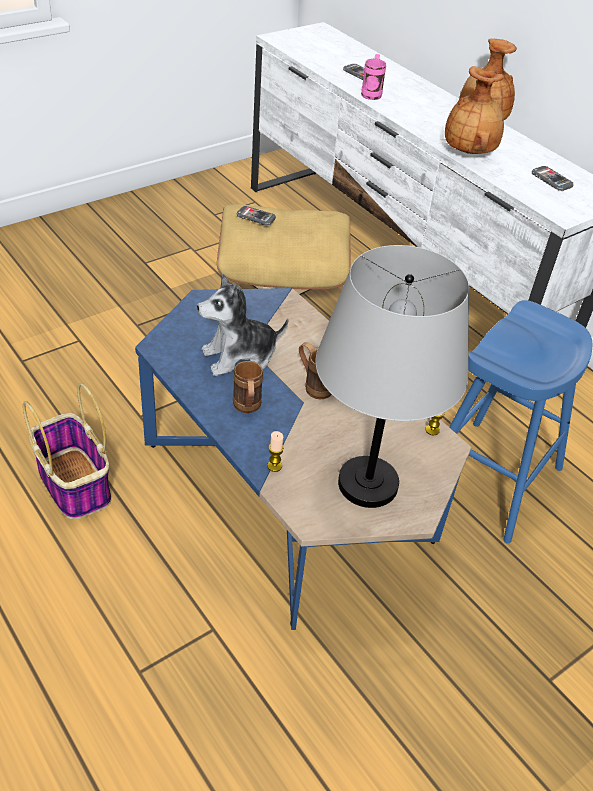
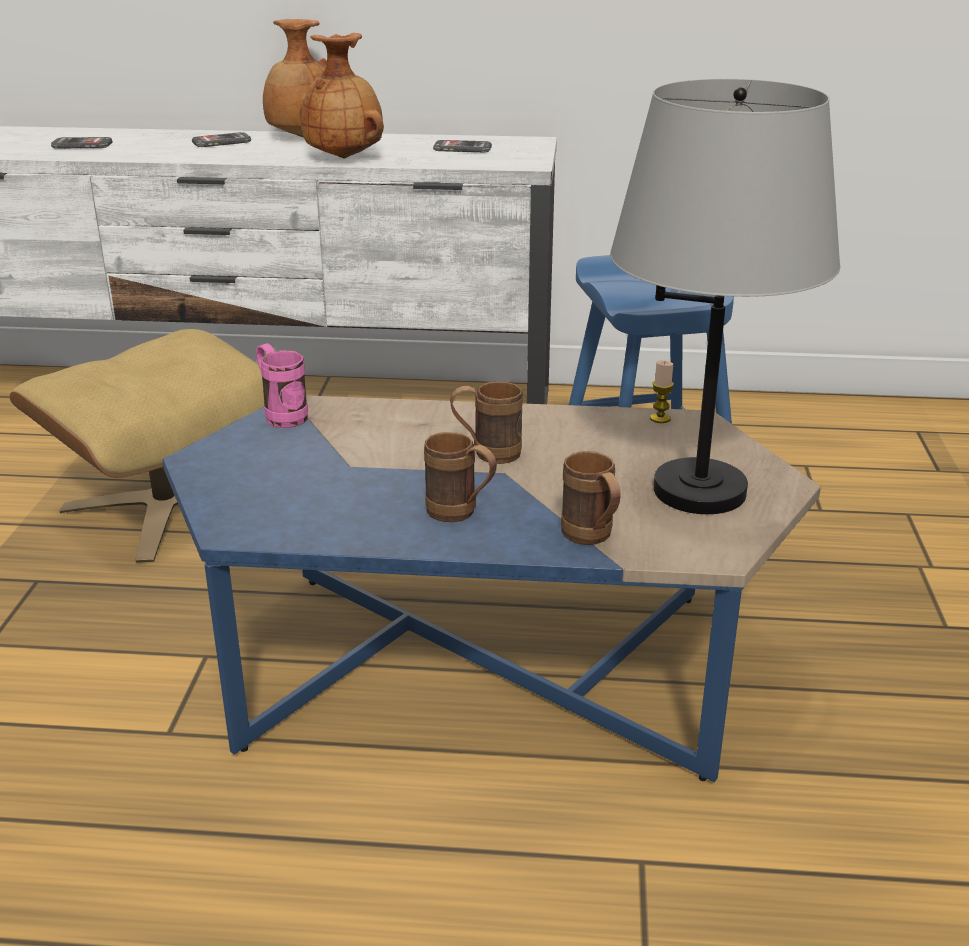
camera: 45 degrees left, 15 degrees down
(73, 483) = (198, 878): basket -> none
(239, 357) = (356, 479): plush toy -> none
(256, 217) = (89, 374): phone -> phone (221, 142)
(274, 466) = (592, 538): candle -> brown mug
(372, 93) = (132, 153): pink mug -> pink mug (281, 415)

